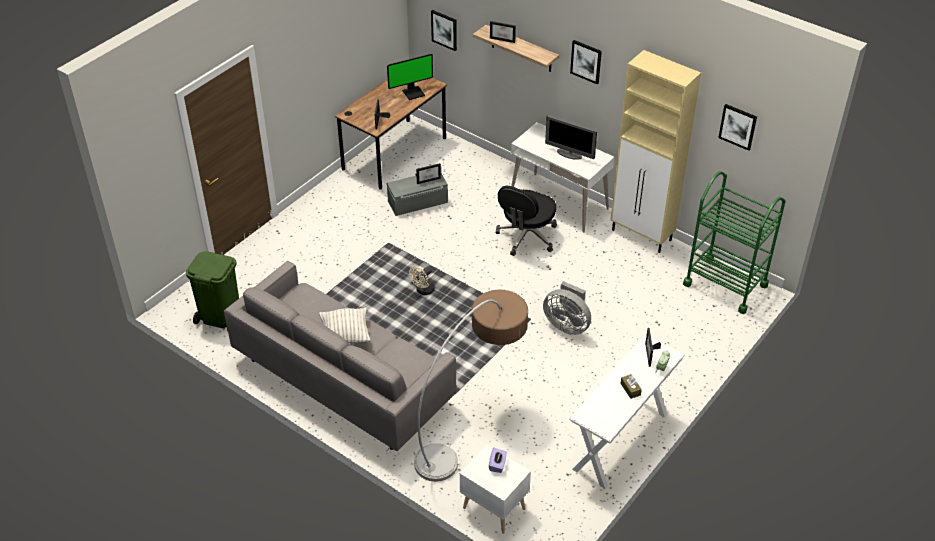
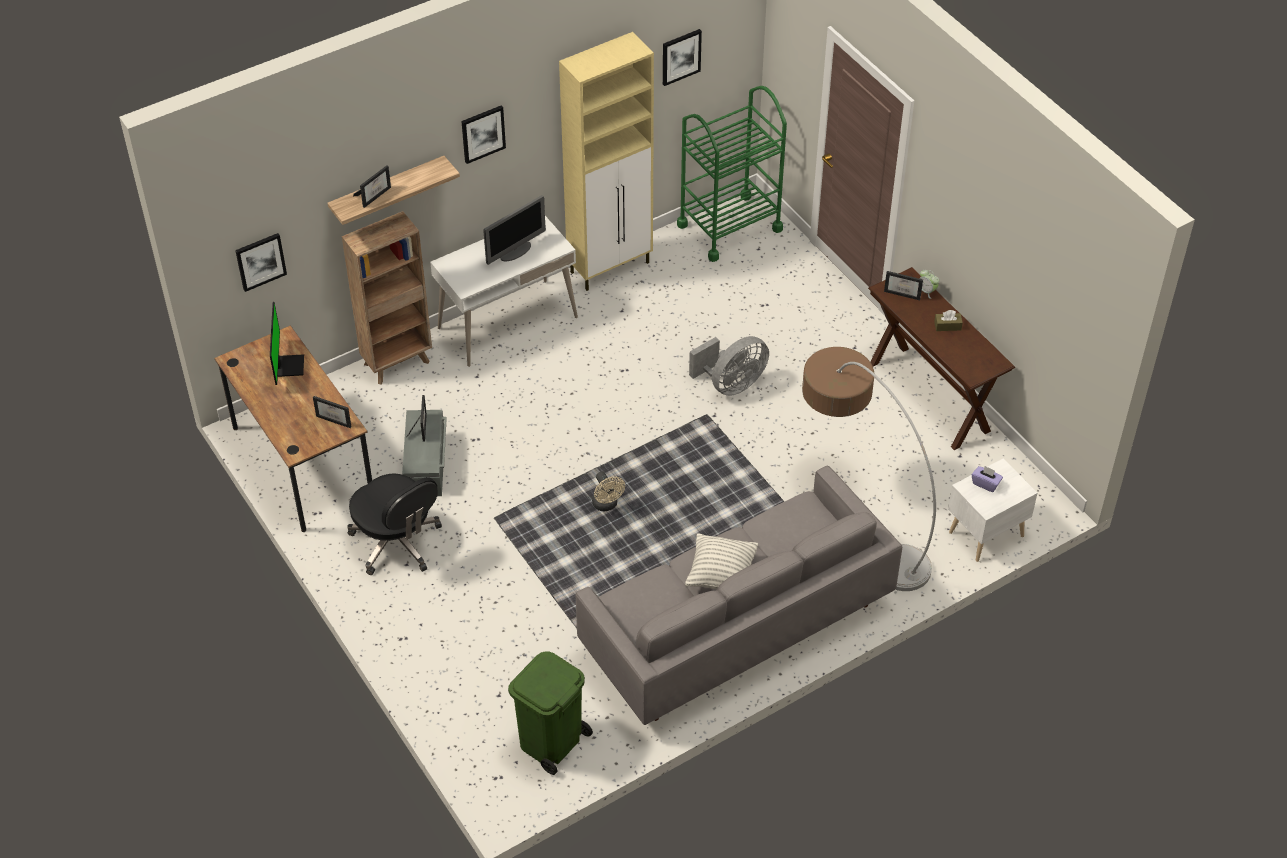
camera: 70 degrees left, 5 degrees up
(495, 166) = (398, 362): none -> brown bookcase
(526, 237) = (557, 374): black office chair -> black office chair (397, 543)
(620, 441) = (929, 397): white console table -> brown console table

